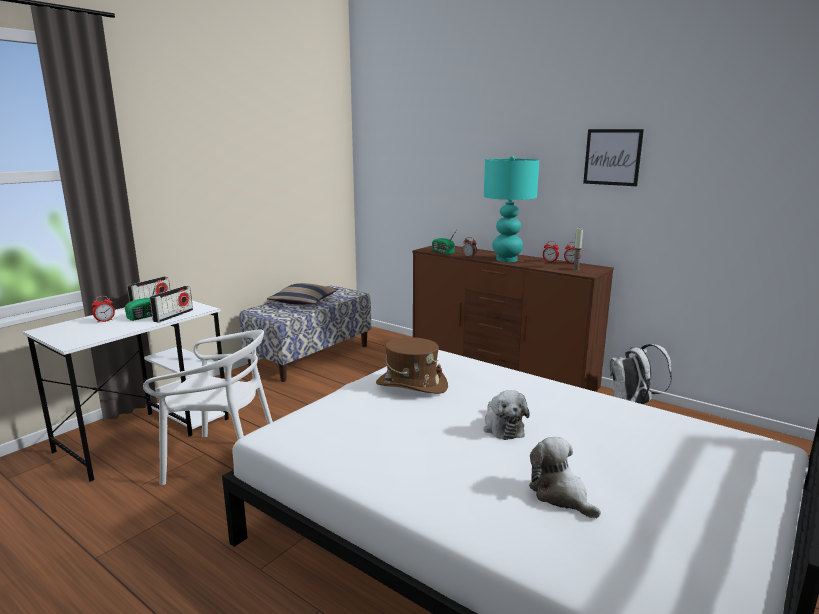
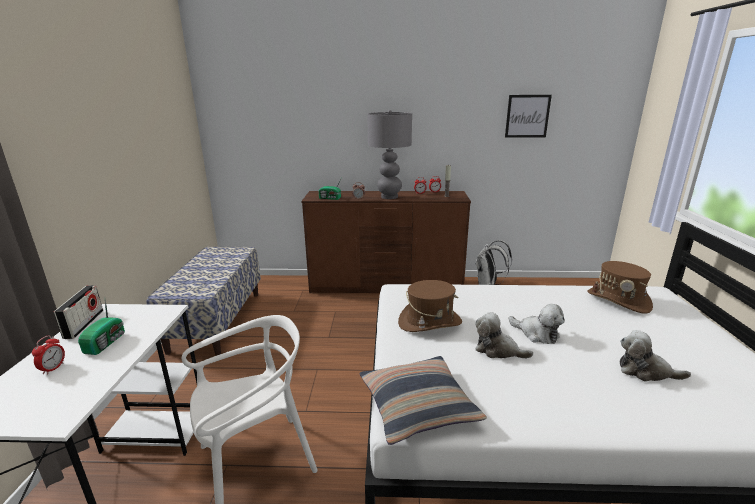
camera: 35 degrees left, 5 degrees up
(173, 315) = (144, 330): radio -> none
(304, 301) = (204, 269): pillow -> pillow (418, 406)
(435, 424) = (497, 350): none -> plush toy
(507, 260) = (389, 197): turquoise table lamp -> grey table lamp
(612, 157) = (458, 108): picture -> picture (527, 116)
(679, 435) = (618, 300): none -> brown hat

